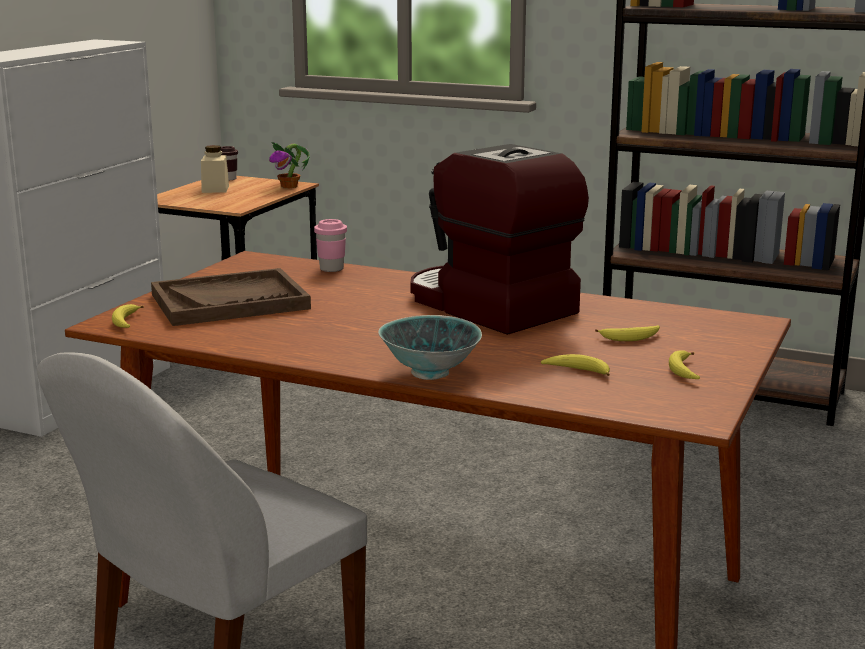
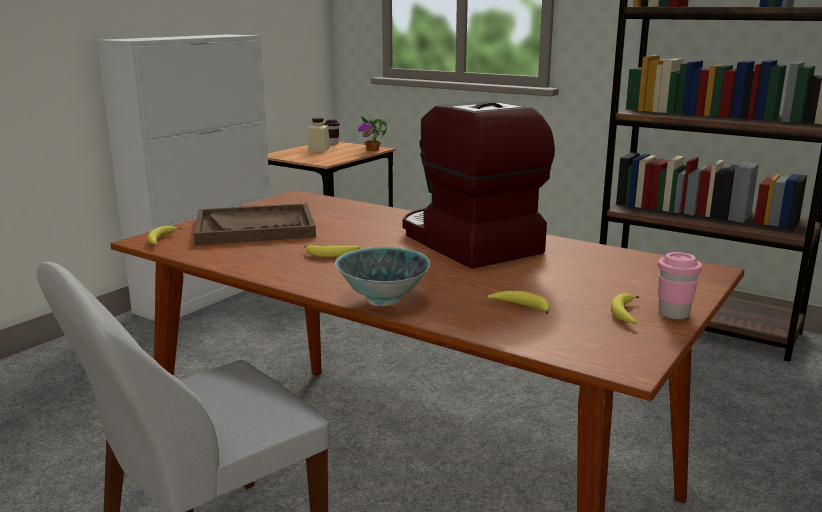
camera: 10 degrees right, 0 degrees up
(331, 269) = (353, 206): pink cup -> pink cup (673, 314)
(631, 338) = (584, 278): banana -> banana (332, 254)

